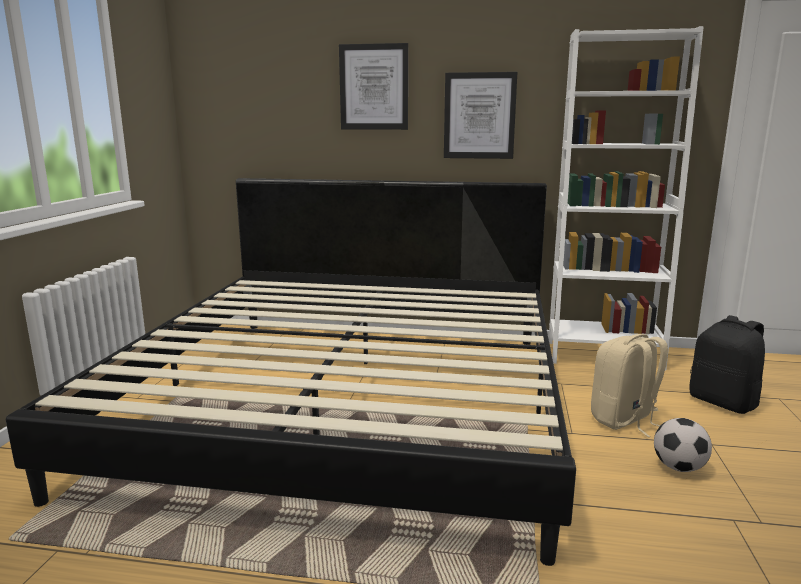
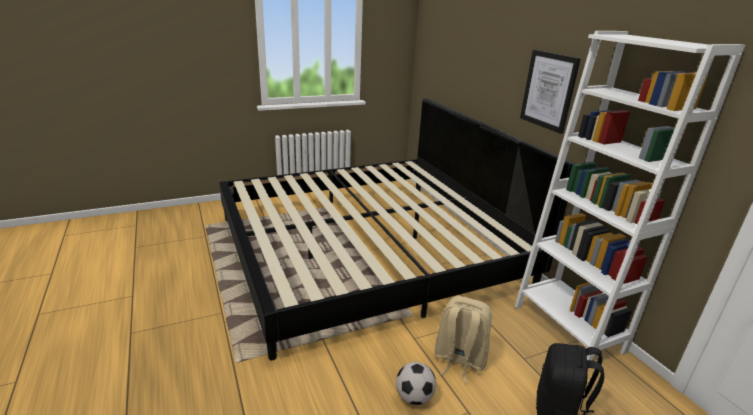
camera: 55 degrees right, 10 degrees up
(374, 87) = (495, 52): picture -> none

